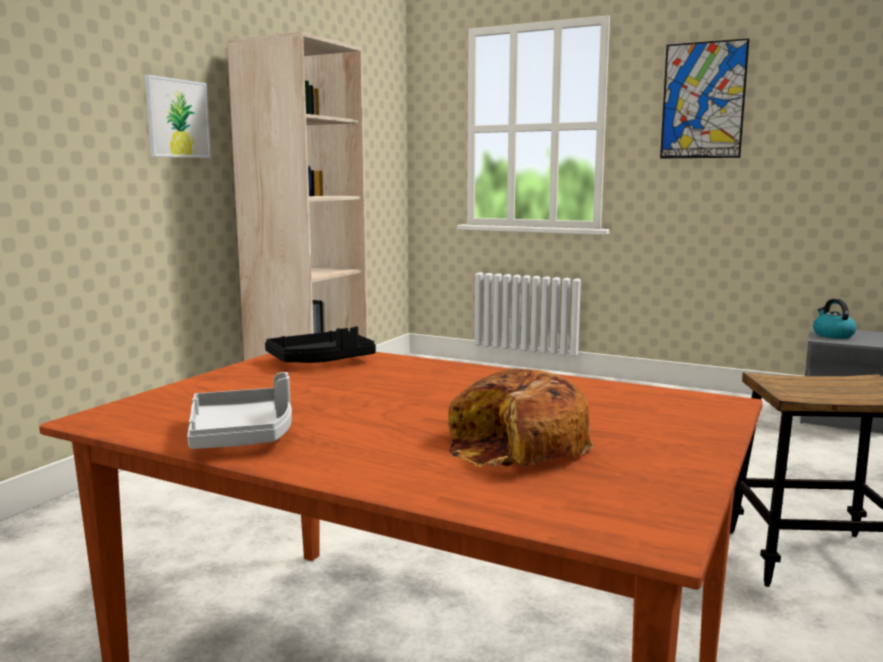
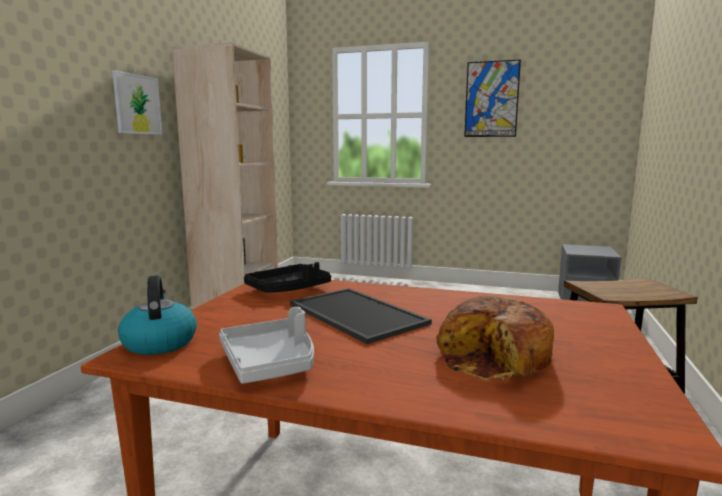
camera: 10 degrees left, 0 degrees up
(381, 392) = (354, 314): none -> tray
(832, 335) = (579, 249): kettle -> kettle (159, 342)

